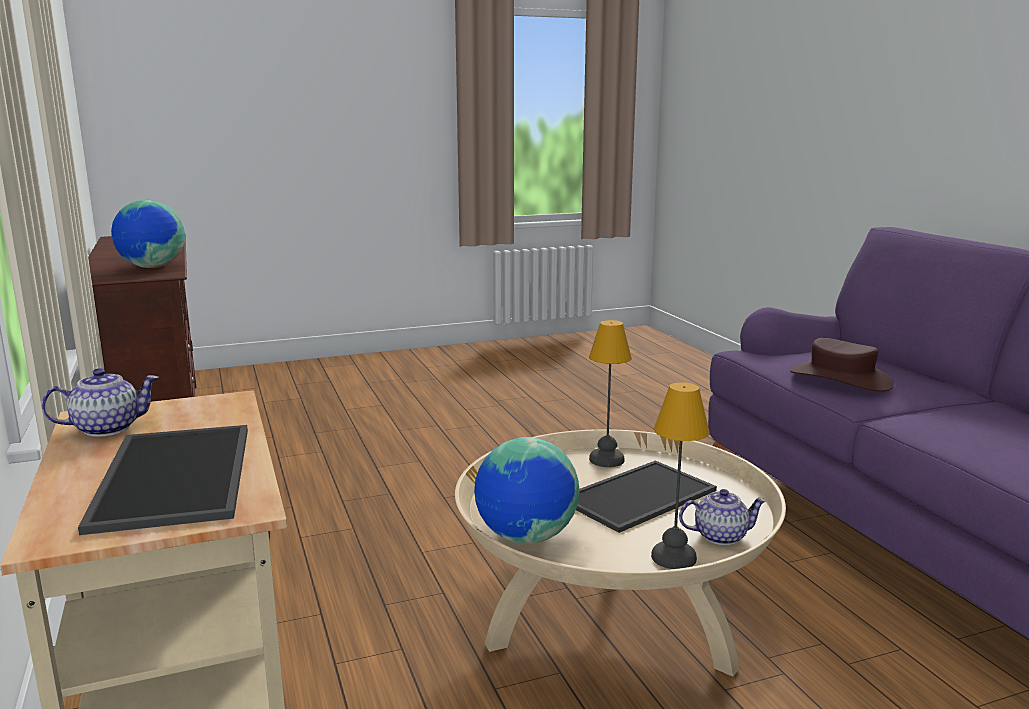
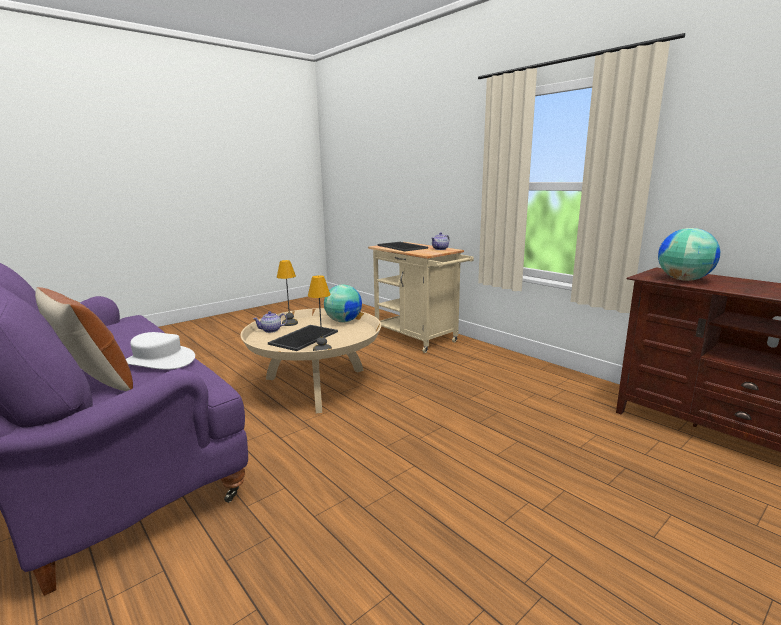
camera: 160 degrees right, 0 degrees up
(840, 378) = (159, 361): brown hat -> white hat
(891, 368) = (95, 382): none -> brown pillow

